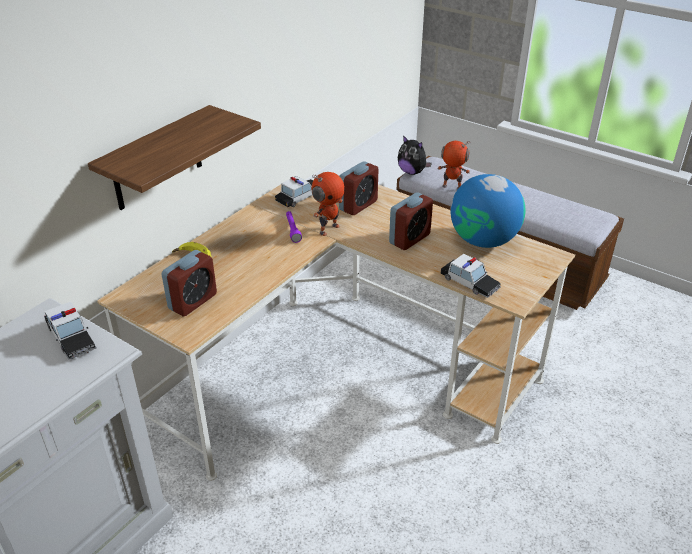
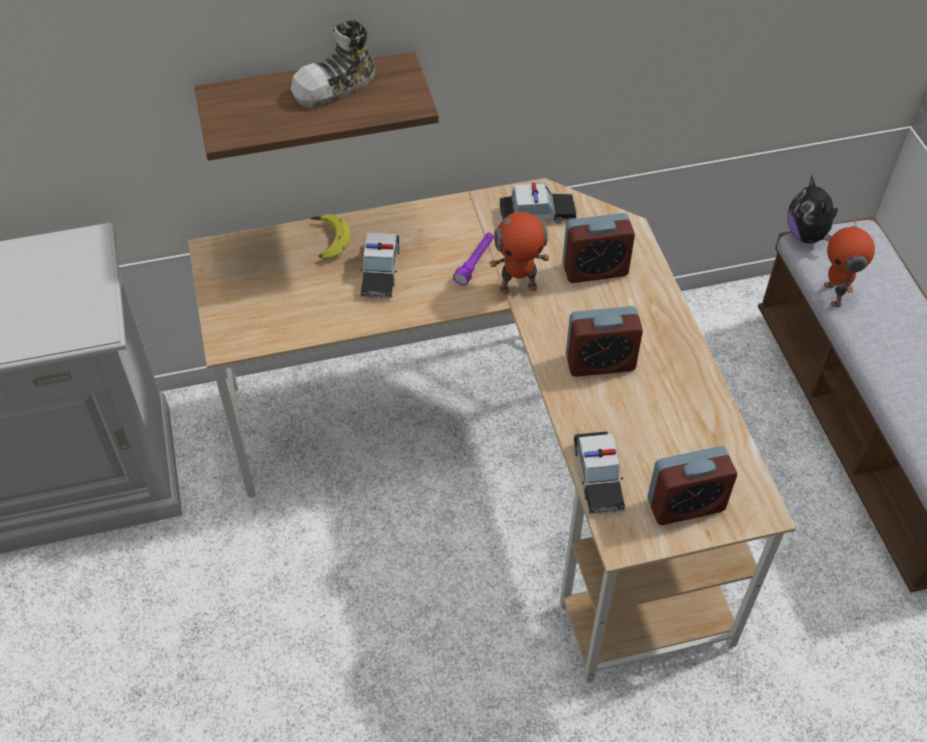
camera: 40 degrees right, 15 degrees up
(71, 337) = (81, 287): toy car -> toy car (380, 271)
(183, 132) = (335, 87): none -> shoe
(193, 301) = (271, 301): alarm clock -> alarm clock (685, 505)
(451, 187) = (834, 294): toy robot -> toy robot turned 150 degrees counterclockwise
(483, 240) = (693, 425): globe -> none

